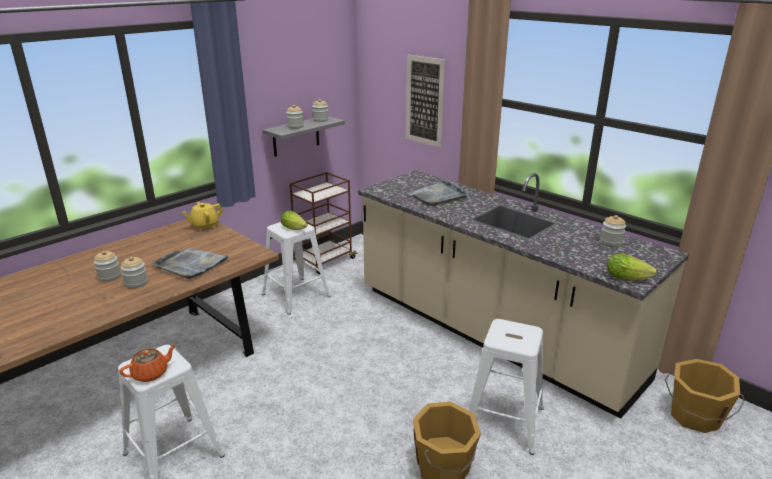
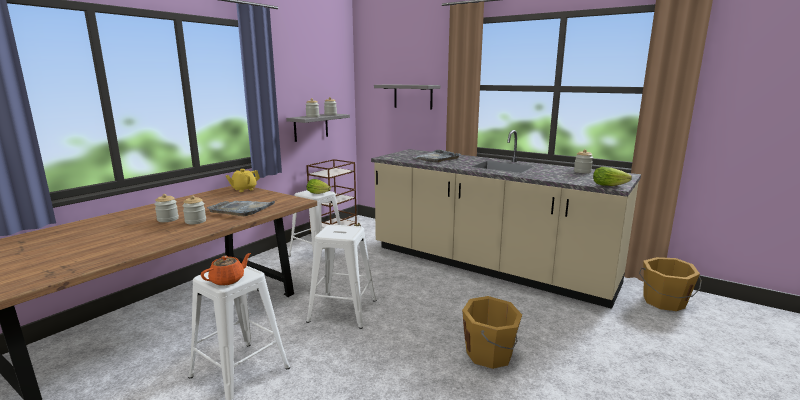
camera: 10 degrees left, 10 degrees down
(424, 101) = (413, 96): picture -> grey shelf
(505, 420) = (524, 318): white stool -> white stool (344, 310)

